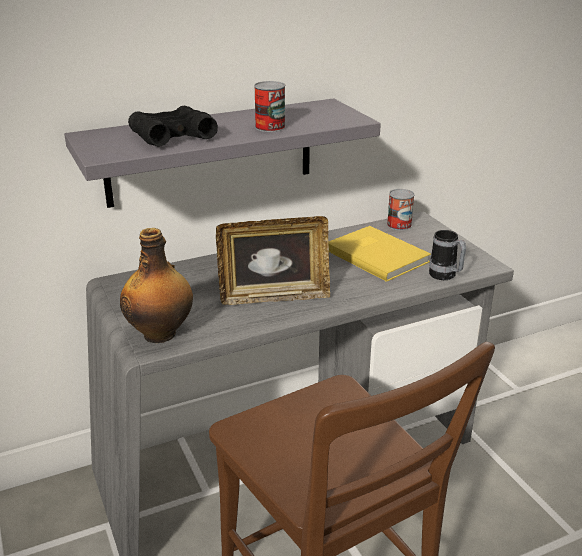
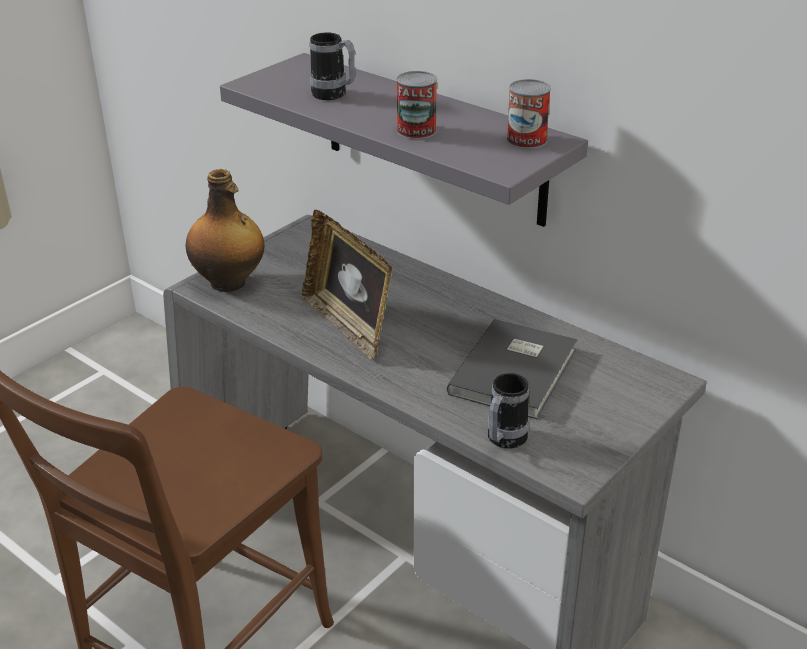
camera: 65 degrees right, 5 degrees up
(172, 136) = (334, 95): black binoculars -> mug
(377, 255) = (517, 371): yellow book -> grey book
(399, 225) = (629, 368): can -> can (526, 140)

